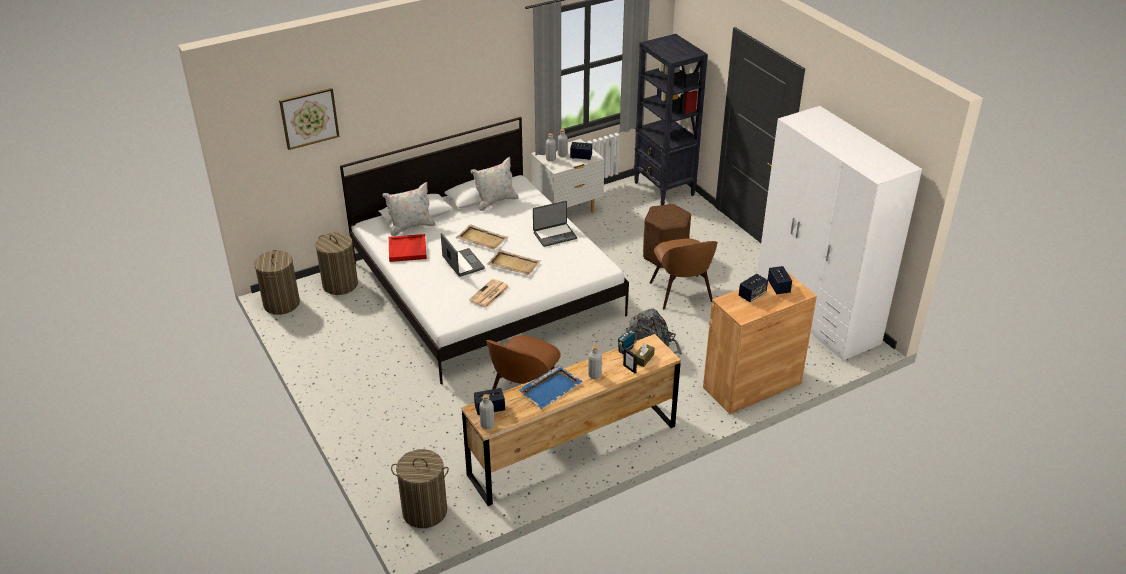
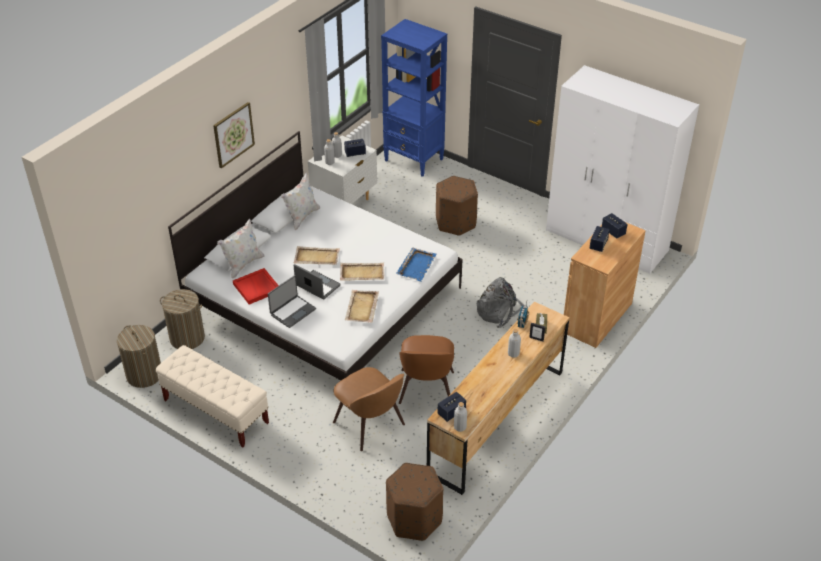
camera: 25 degrees left, 5 degrees up
(309, 118) = (140, 190): picture -> picture (233, 134)
(318, 353) = (215, 411): none -> beige bench
(424, 511) = (414, 519): laundry basket -> brown ottoman
(489, 294) = (361, 308): newspaper -> beige tray
(551, 388) = (487, 377): blue tray -> blue tray (416, 265)
(554, 235) = (377, 234): laptop -> laptop (292, 311)
(664, 189) = (414, 160): black bookcase -> blue bookcase
(681, 293) = (491, 254): brown chair -> brown chair (370, 425)

